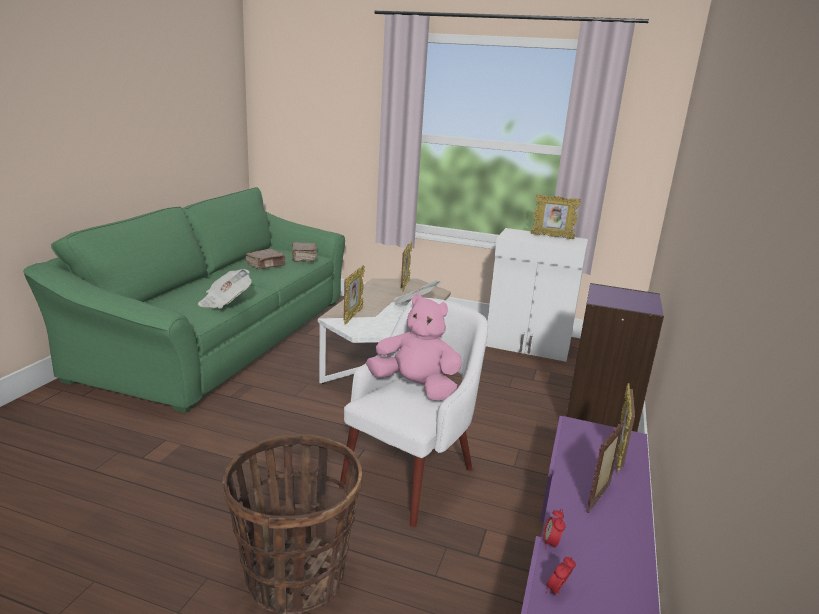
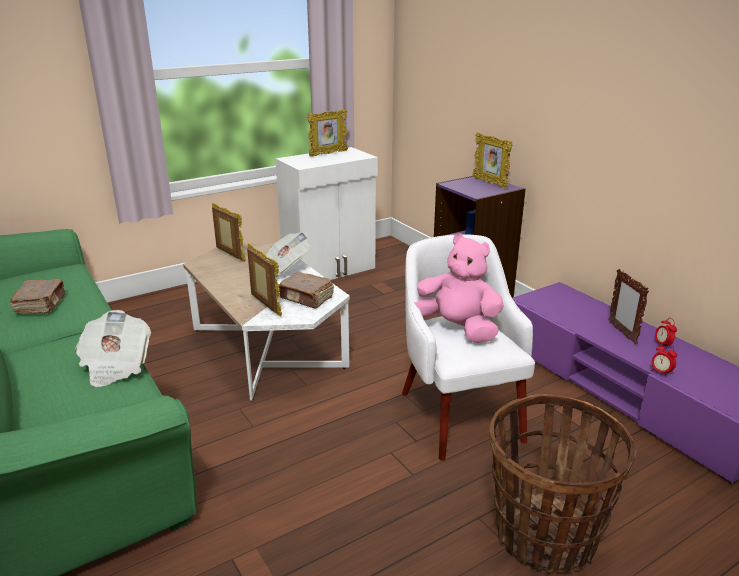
camera: 50 degrees left, 5 degrees up
(303, 258) = (61, 276): brown book -> brown book (306, 298)
(415, 388) = (456, 329): pink plush toy -> pink plush toy turned 60 degrees clockwise
(557, 591) = (709, 392): alarm clock -> alarm clock (662, 345)
(618, 454) = (577, 302): picture frame -> picture frame (490, 183)

